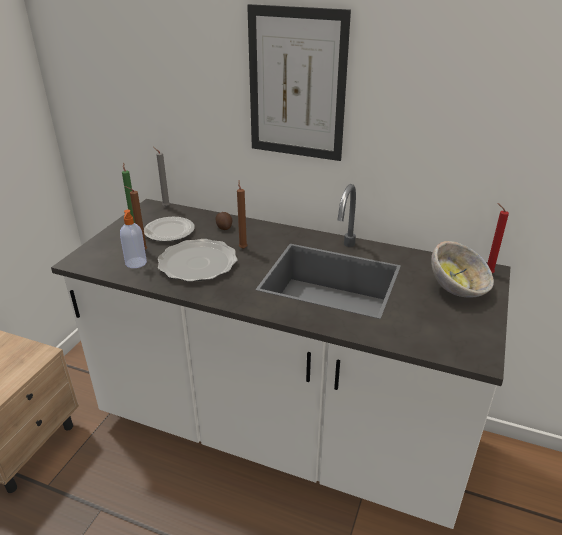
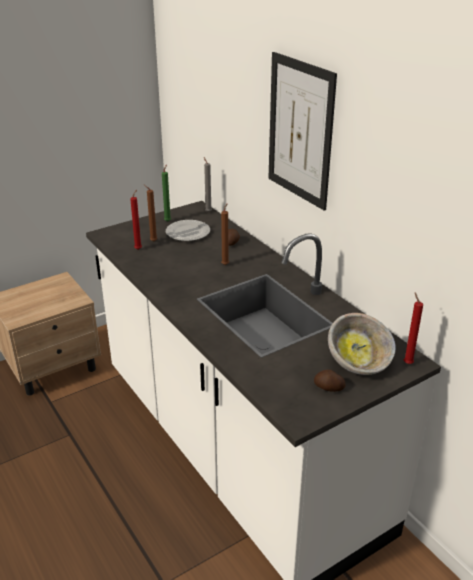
camera: 35 degrees right, 0 degrees up
(136, 263) = (139, 249): soap dispenser -> red candle
(197, 263) = (179, 264): plate -> none
(465, 320) = (328, 388): none -> potato

